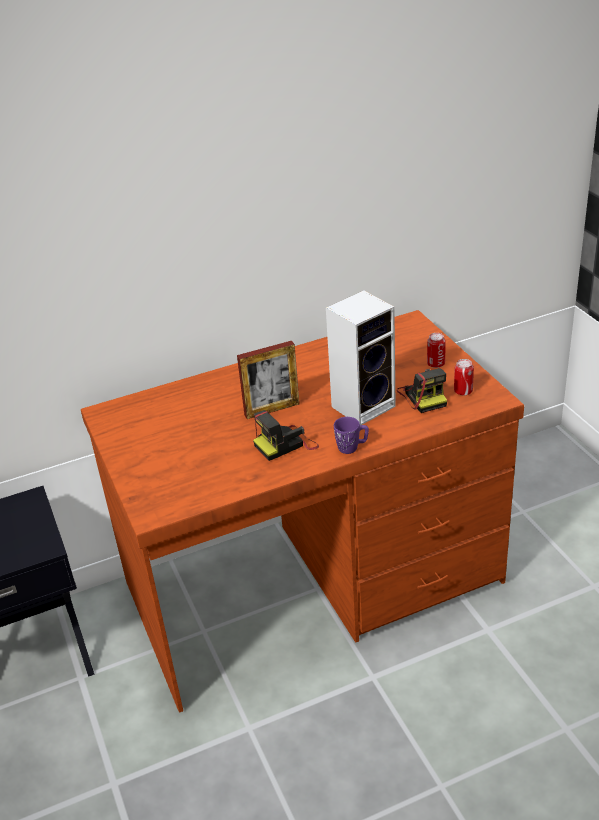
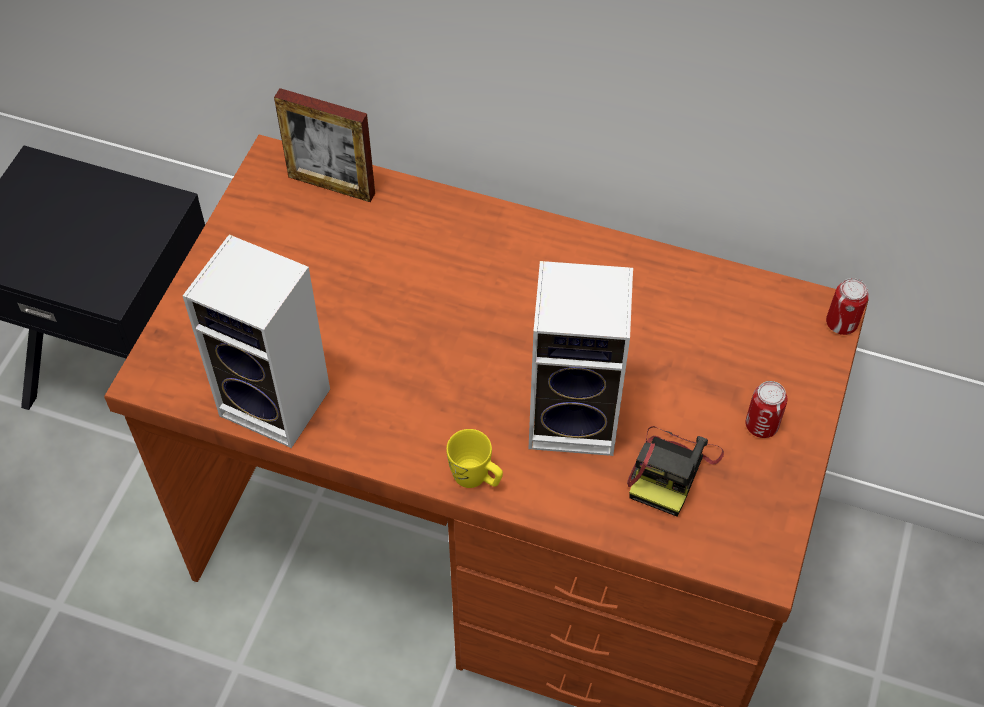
camera: 40 degrees right, 20 degrees up
(229, 481) = (279, 402): none -> speaker
(272, 409) = (459, 324): picture frame -> picture frame (331, 185)
(286, 444) = (407, 400): camera -> none
(352, 447) = (476, 478): purple mug -> yellow mug
(463, 391) = (735, 509): can -> can (841, 323)

